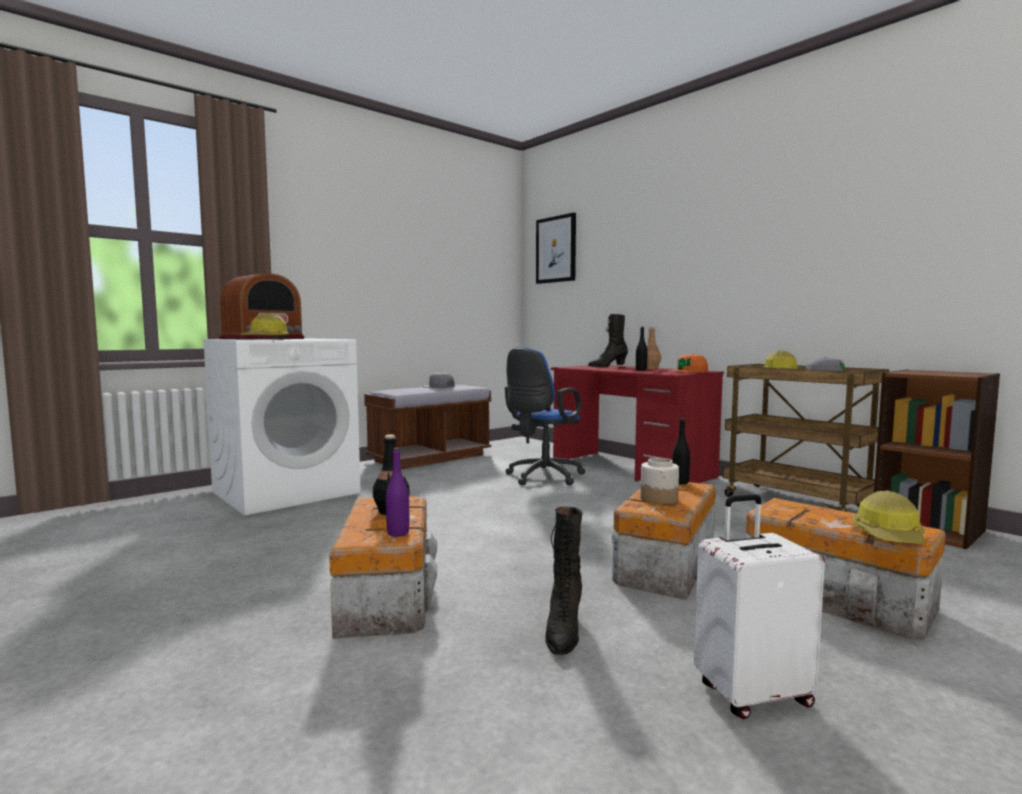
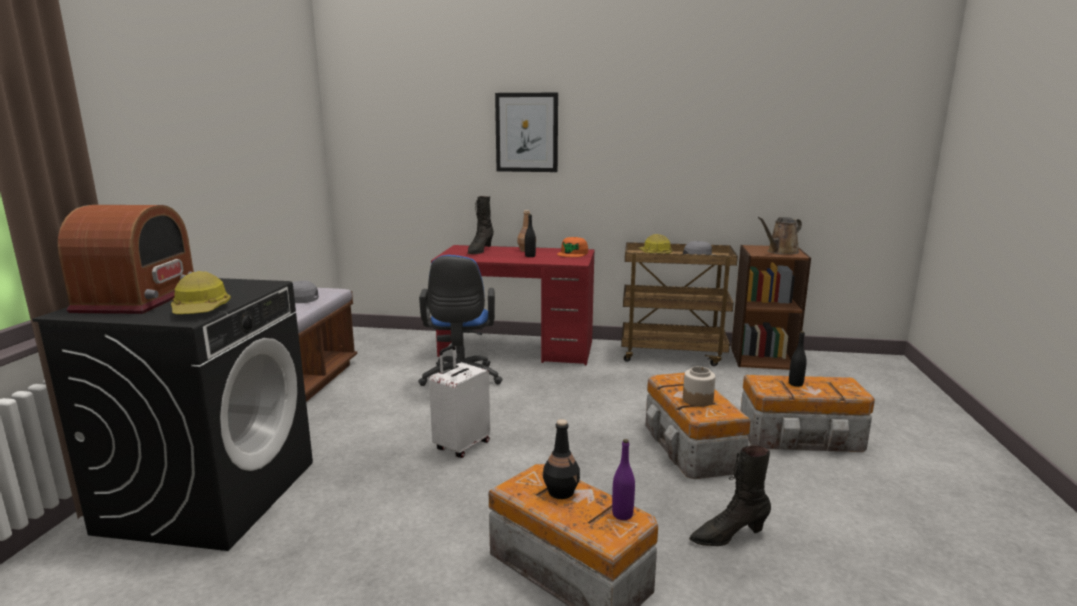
camera: 40 degrees left, 10 degrees up
(286, 492) = (211, 495): white washing machine -> black washing machine
(556, 249) = (380, 113): picture -> picture (527, 132)
(563, 631) = (728, 536): black boot -> black boot turned 105 degrees clockwise
(680, 482) = (675, 376): black bottle -> black bottle (795, 384)
(751, 694) = (865, 528): white suitcase -> white suitcase (461, 446)
(889, 536) = (848, 393): hard hat -> none
(946, 373) = (780, 252): none -> brown watering can

